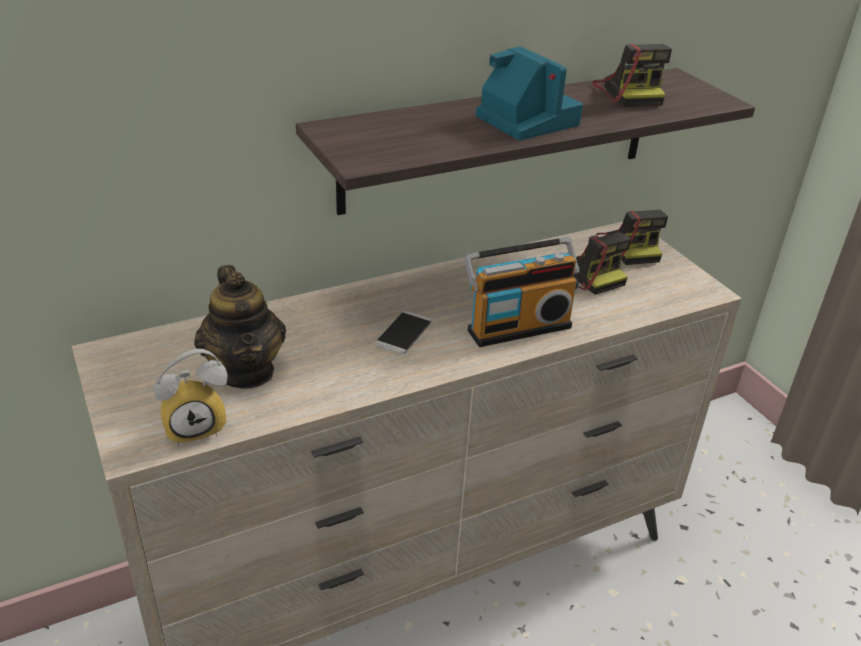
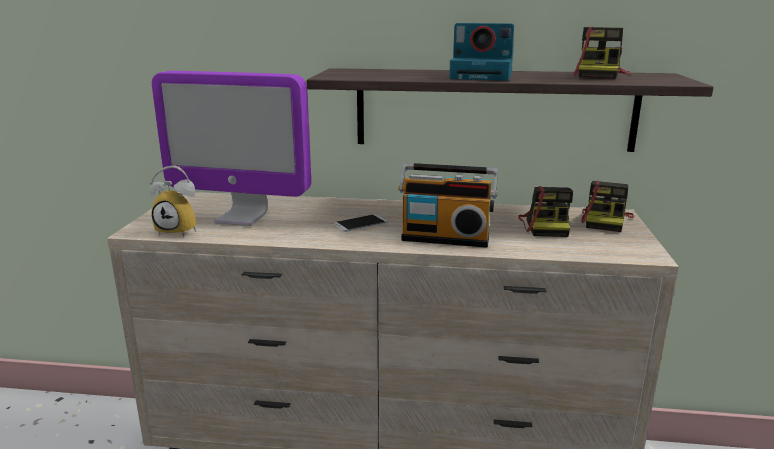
camera: 35 degrees right, 15 degrees down
(245, 371) = (242, 217): teapot -> monitor
(525, 119) = (483, 76): camera -> camera turned 105 degrees clockwise

